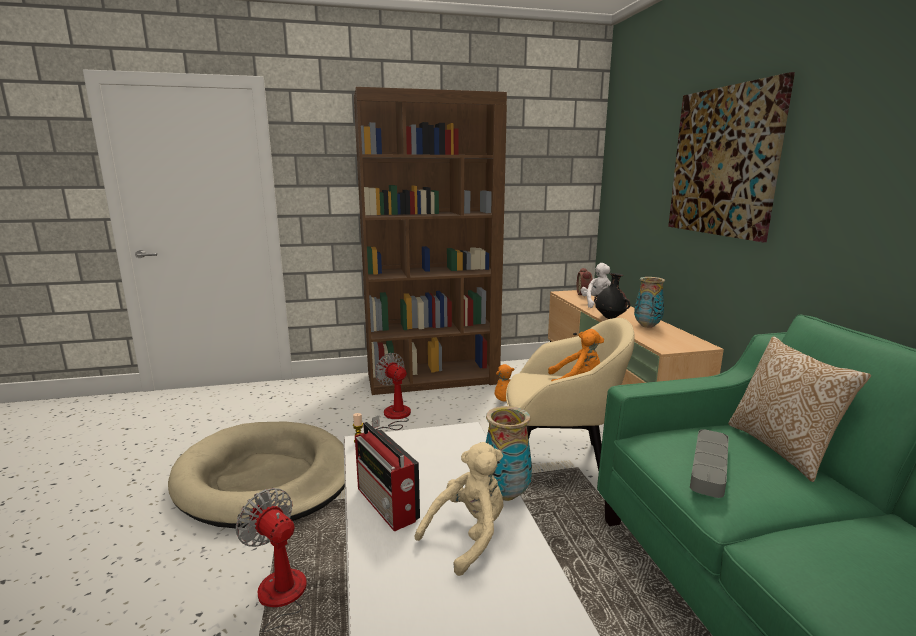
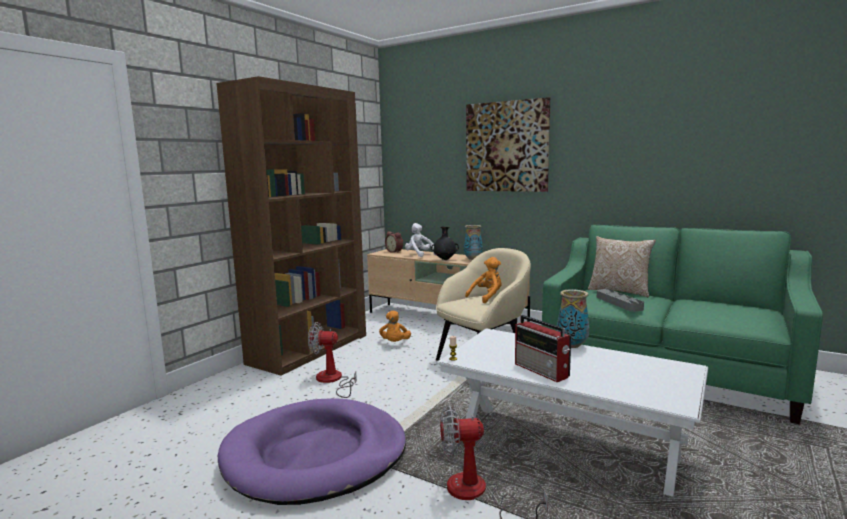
camera: 45 degrees left, 5 degrees down
(265, 478) = (315, 455): beige dog bed -> purple dog bed
(387, 505) = (542, 371): radio -> radio turned 45 degrees clockwise
(468, 536) = (597, 363): beige plush toy -> none

